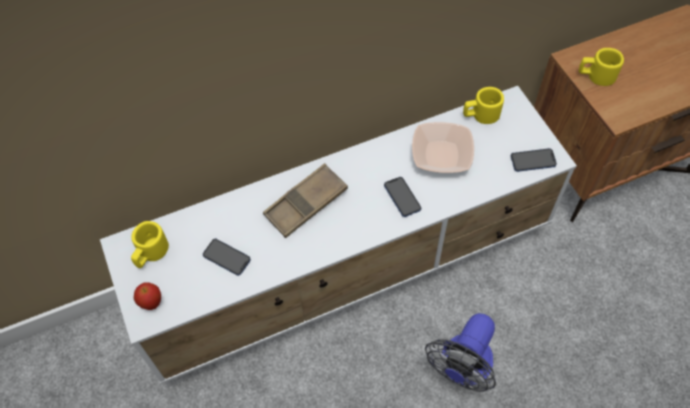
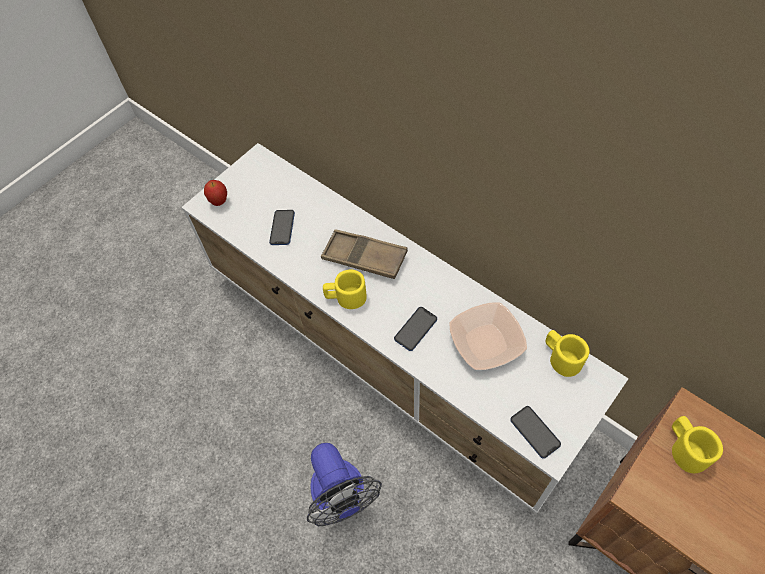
camera: 65 degrees right, 0 degrees up
(150, 253) = (261, 178): yellow mug -> yellow mug (345, 297)
(462, 368) = (341, 497): fan -> fan turned 120 degrees counterclockwise

